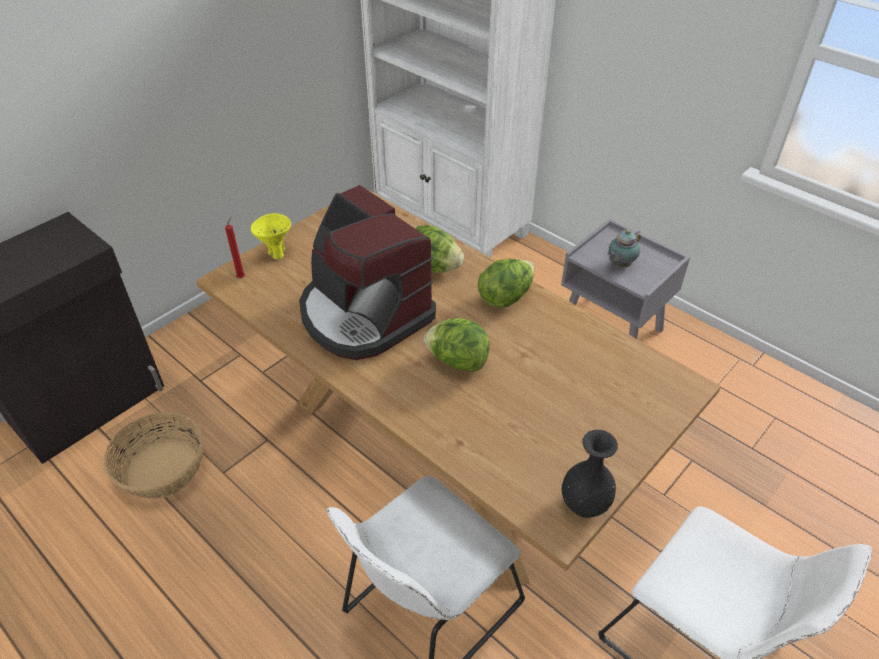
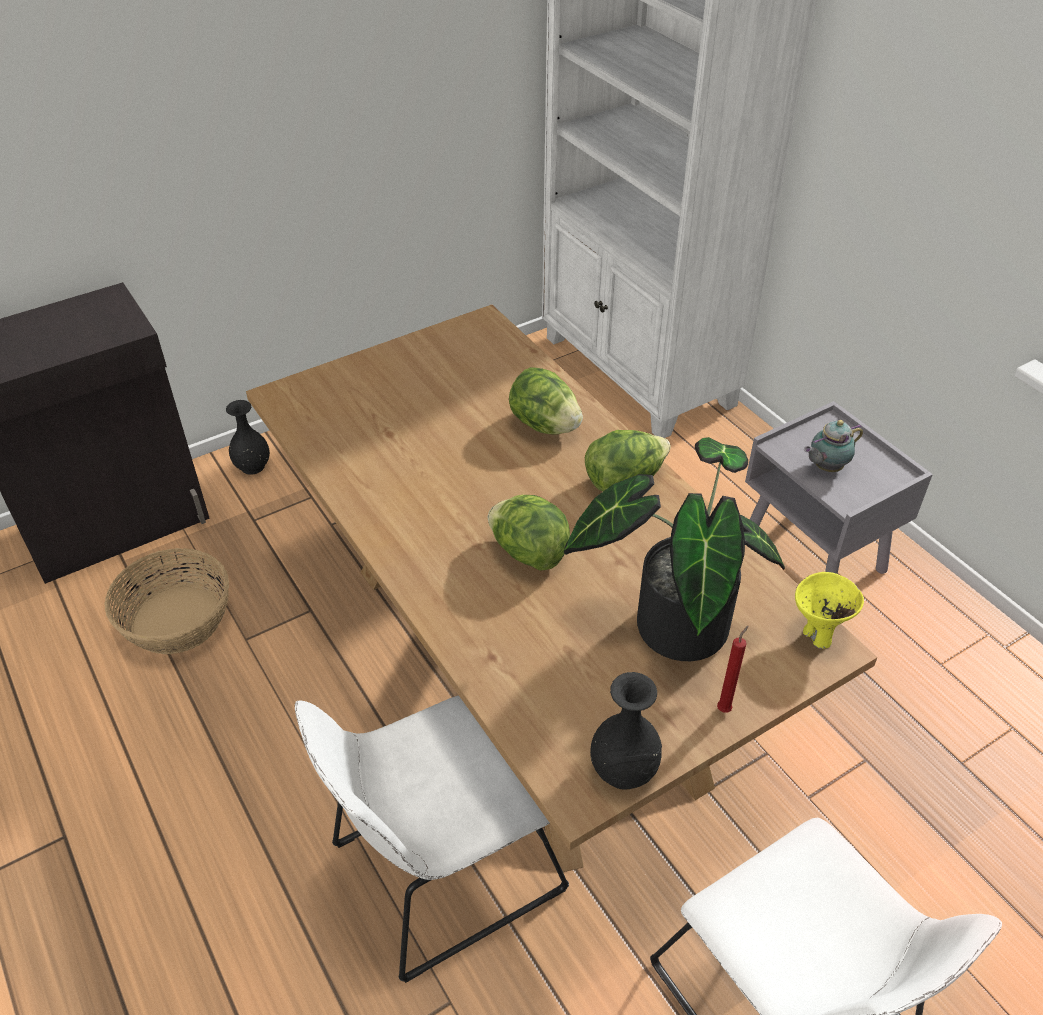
camera: 15 degrees right, 0 degrees up
(186, 340) = (252, 466): none -> black vase
(242, 277) = (301, 397): red candle -> red candle (725, 708)
(276, 253) = (353, 374): yellow bowl -> yellow bowl (818, 635)
(364, 314) = (432, 470): coffee machine -> none
(576, 389) = (672, 620): none -> potted plant

